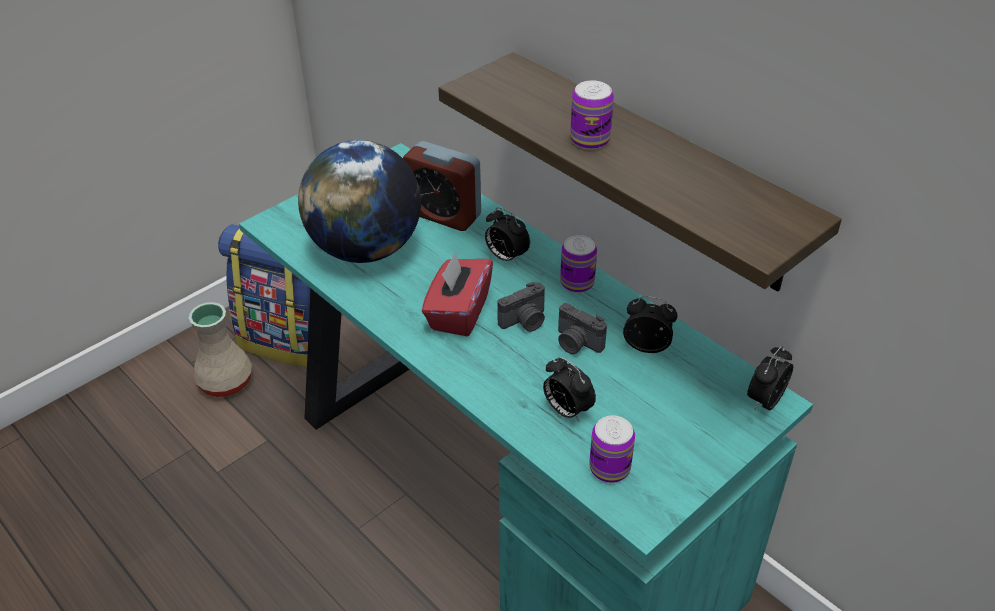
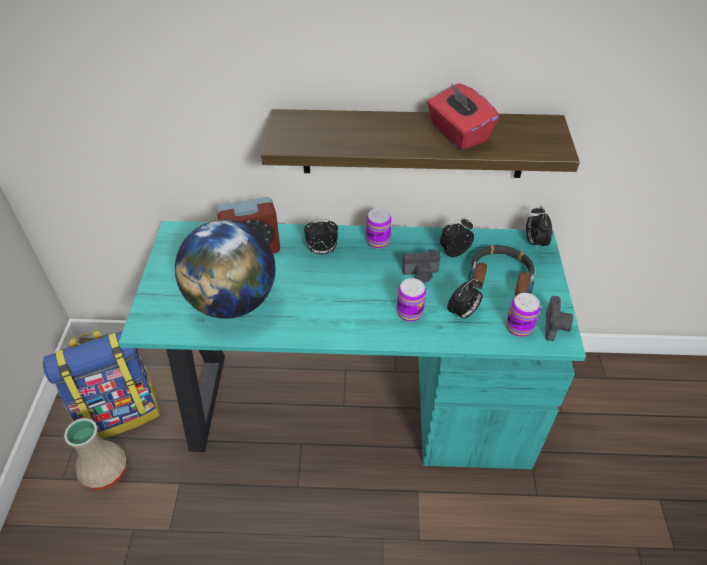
camera: 45 degrees left, 5 degrees up
(458, 312) = (339, 301): red tissue box -> red tissue box (458, 133)
(525, 321) = (380, 281): camera -> camera (556, 326)
(566, 410) = (462, 313): alarm clock -> alarm clock turned 45 degrees counterclockwise
(590, 140) = (397, 139): can -> can (409, 312)
(667, 405) = (501, 276): none -> headphones

